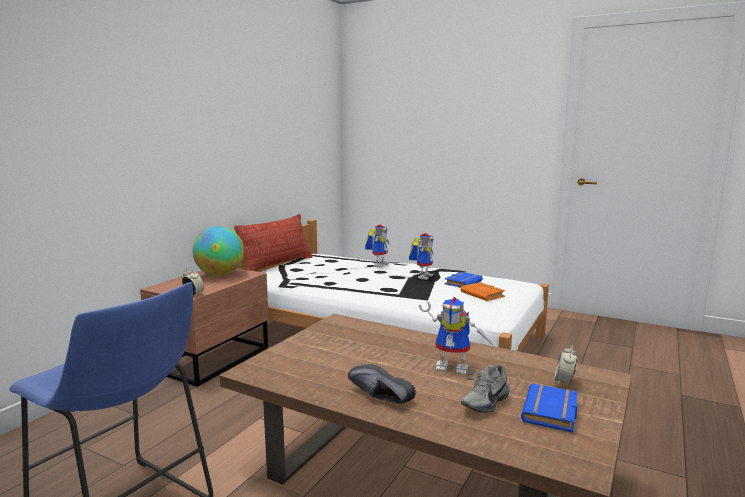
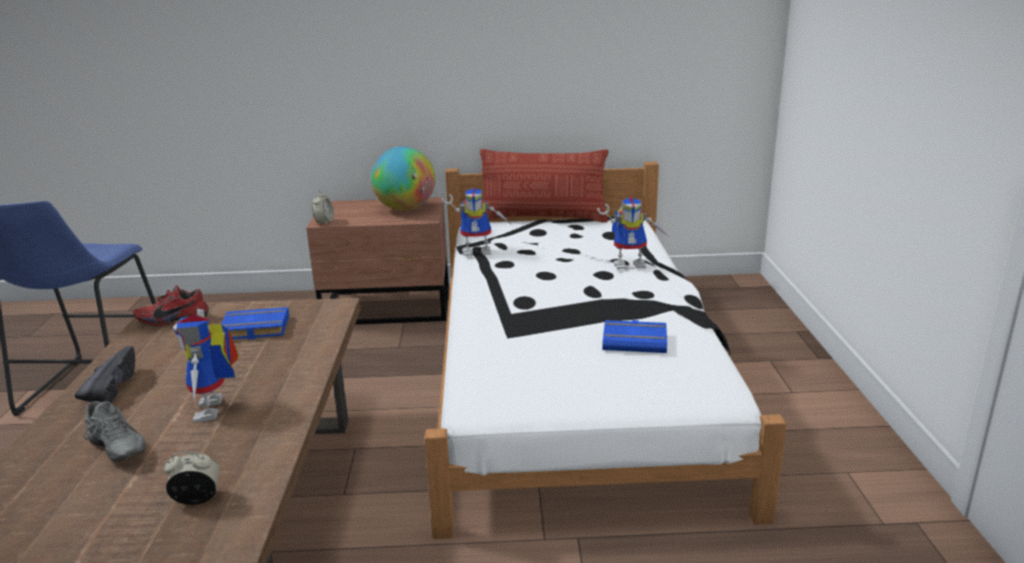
camera: 60 degrees right, 10 degrees up
(275, 367) = (174, 319): none -> red shoe
(423, 276) = (621, 305): toy robot -> toy robot (479, 251)
(483, 402) = (114, 450): grey shoe -> grey shoe turned 150 degrees counterclockwise
(484, 294) = (591, 372): orange book -> none
(552, 413) = (92, 504): blue book -> blue book (253, 329)

